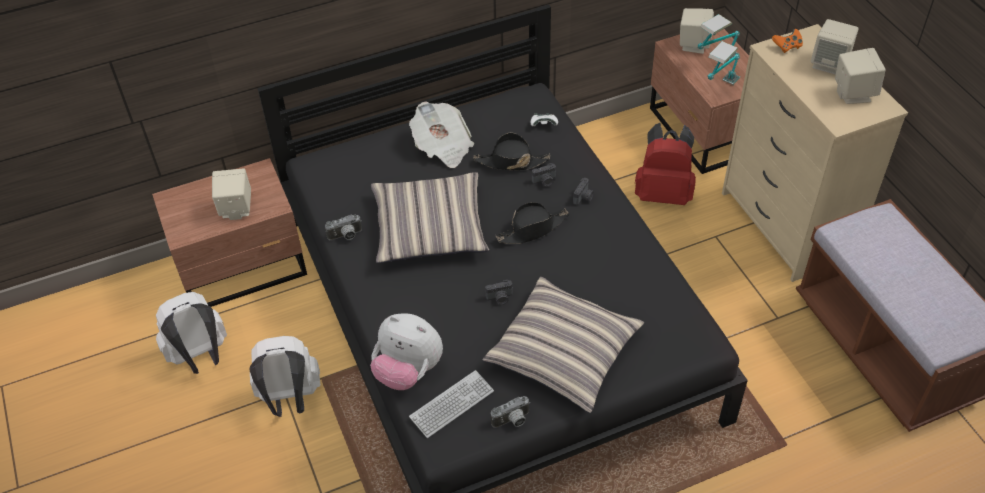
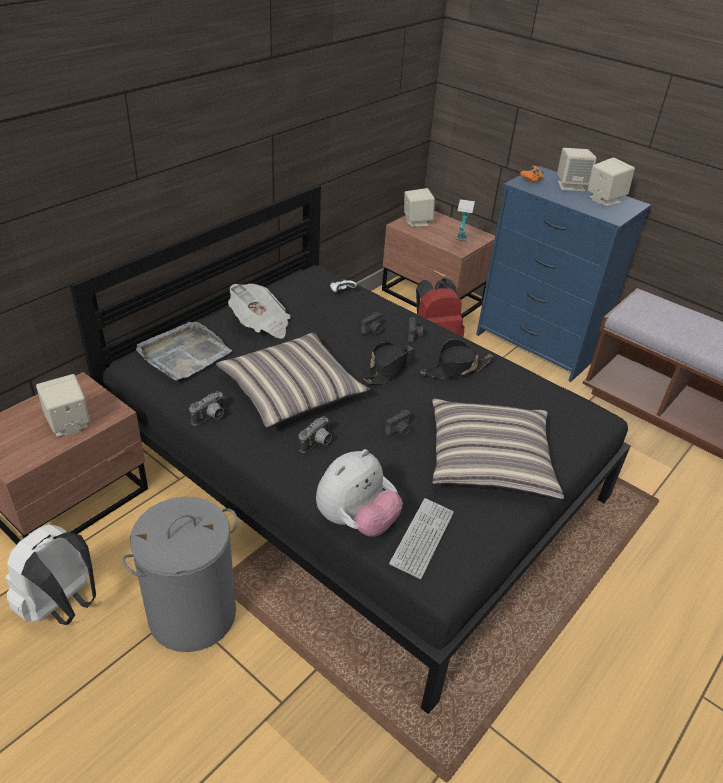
camera: 30 degrees left, 10 degrees down
(289, 399) = (192, 615): white backpack -> grey laundry basket
(357, 163) = (184, 354): none -> grey tray
(408, 371) = (356, 521): plush toy -> plush toy turned 45 degrees counterclockwise
(511, 161) = (333, 322): black hat -> black hat (455, 369)
(512, 421) = (490, 534): camera -> camera (317, 444)
(715, 64) = (442, 230): table lamp -> none
(785, 225) = (536, 345): beige dresser -> blue dresser

